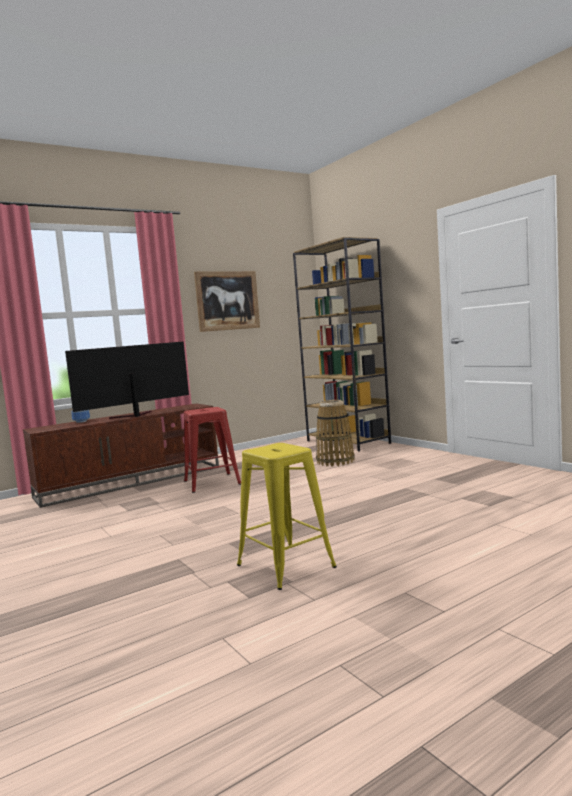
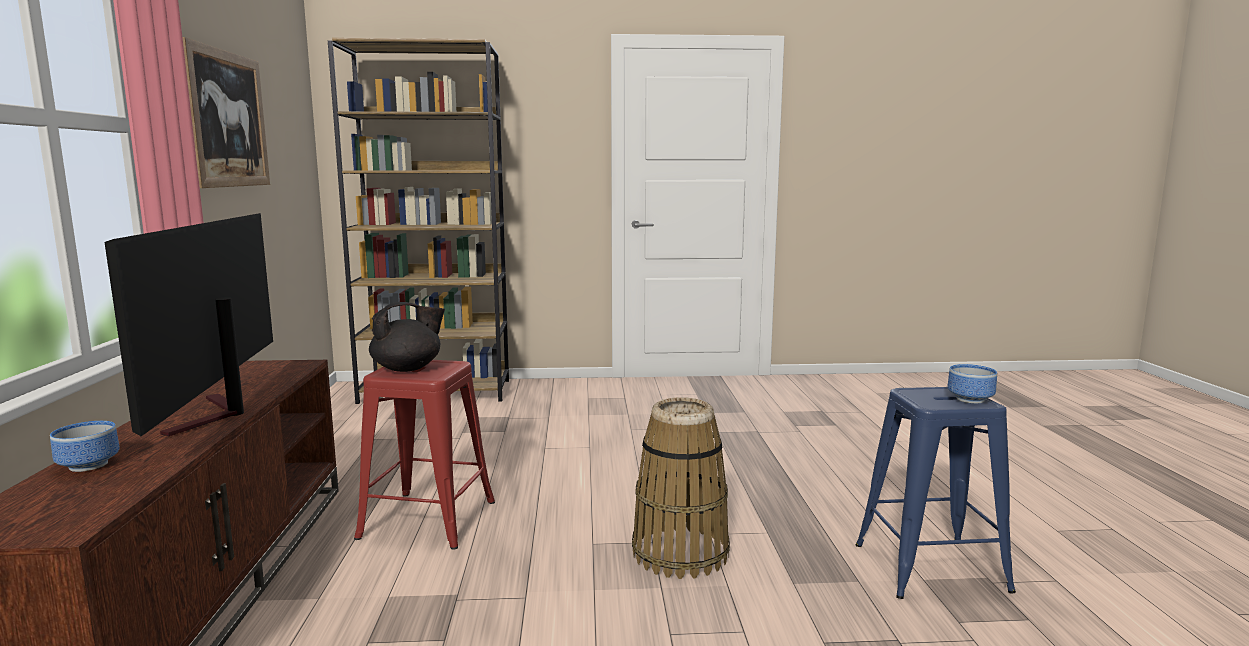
camera: 60 degrees left, 5 degrees up
(201, 409) = (408, 368): none -> black teapot
(279, 451) = (969, 398): none -> bowl
(285, 566) = (930, 568): yellow stool -> blue stool
(335, 461) = (519, 423): basket -> basket (680, 553)

